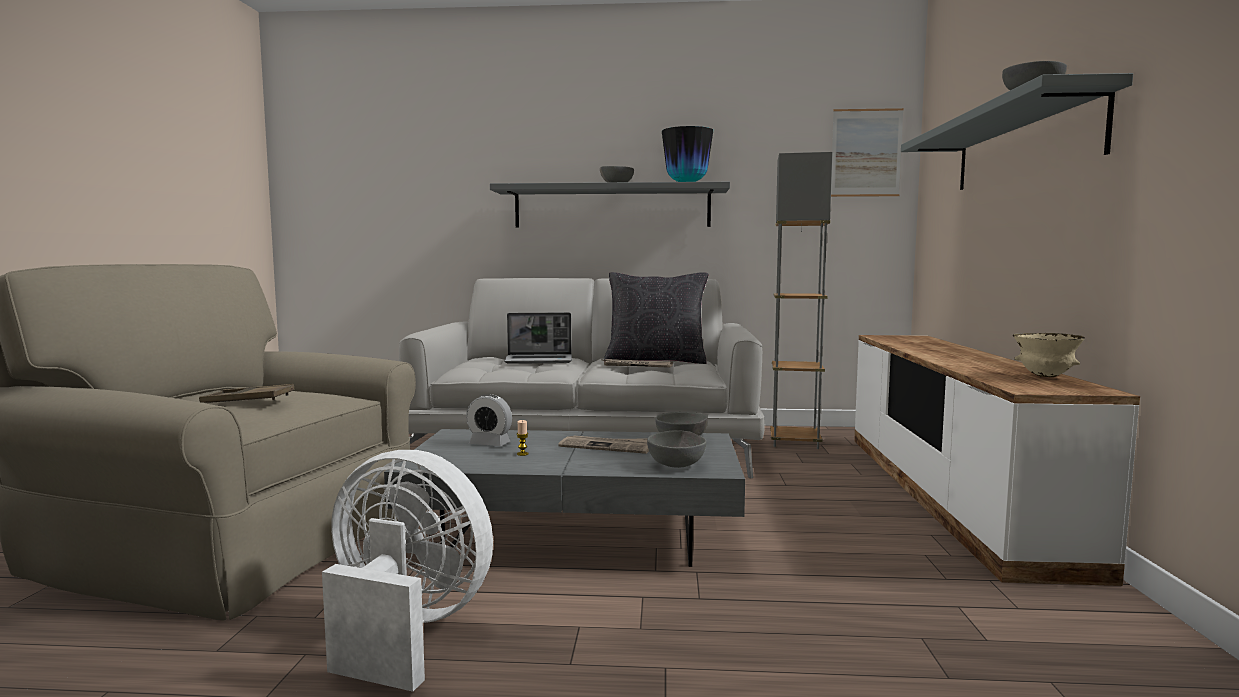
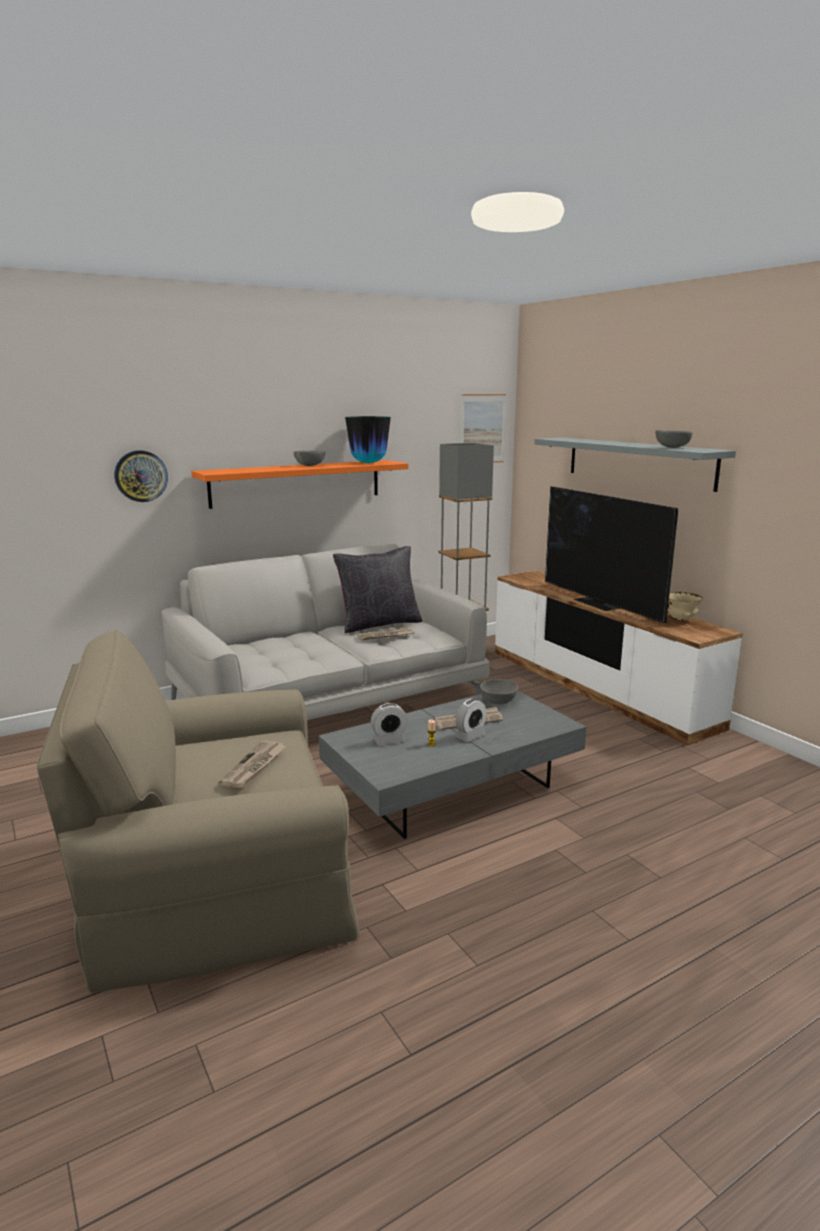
camera: 35 degrees left, 10 degrees up
(248, 400) = (254, 766): brown tray -> newspaper
(405, 631) = (474, 893): white fan -> none
(453, 191) = (141, 476): none -> wall clock
(540, 360) = (298, 644): laptop -> none
(579, 457) = (470, 736): none -> alarm clock
(612, 207) = (297, 483): grey shelf -> orange shelf
(677, 465) = (536, 726): grey bowl -> none
(944, 357) = (599, 603): none -> television

